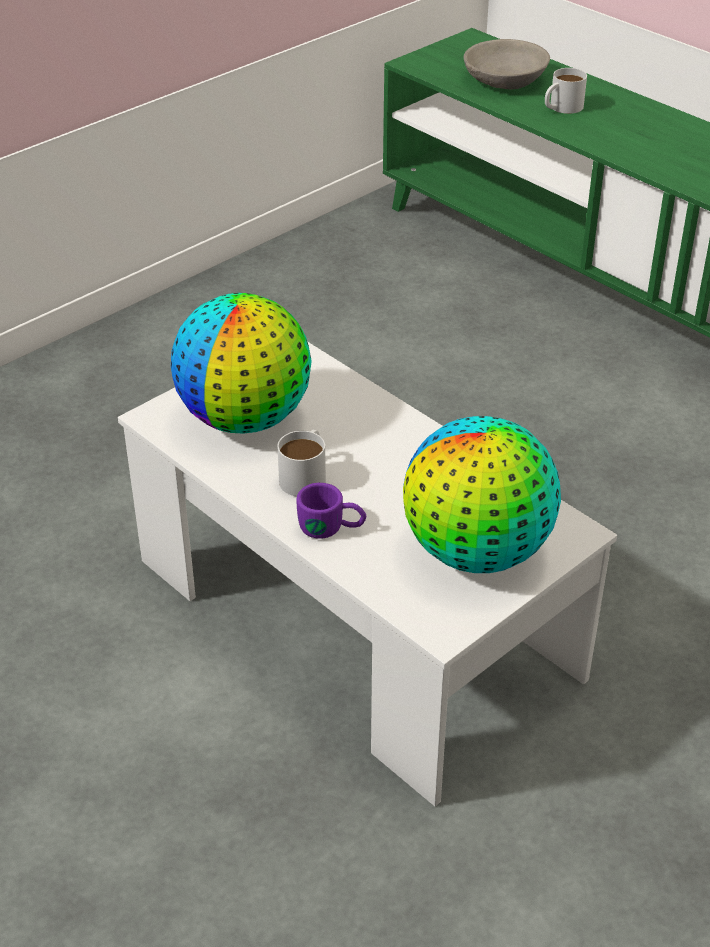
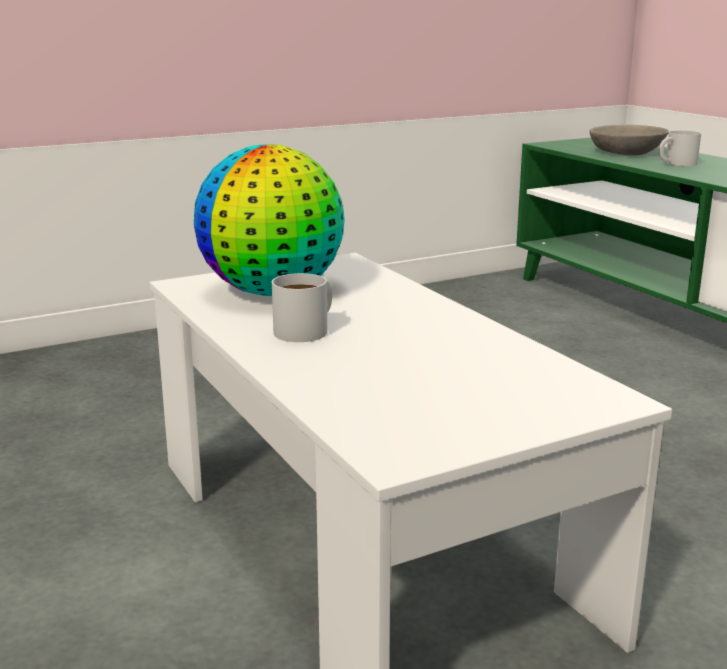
camera: 15 degrees right, 20 degrees down
(332, 528) = (308, 365): purple mug -> none
(477, 552) = (476, 401): globe -> none

